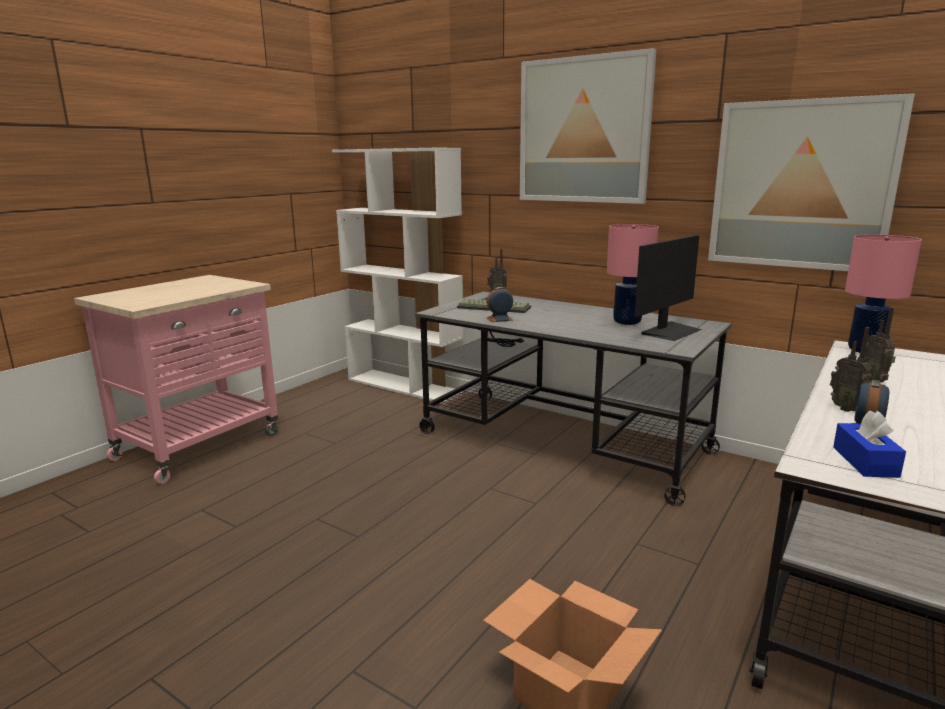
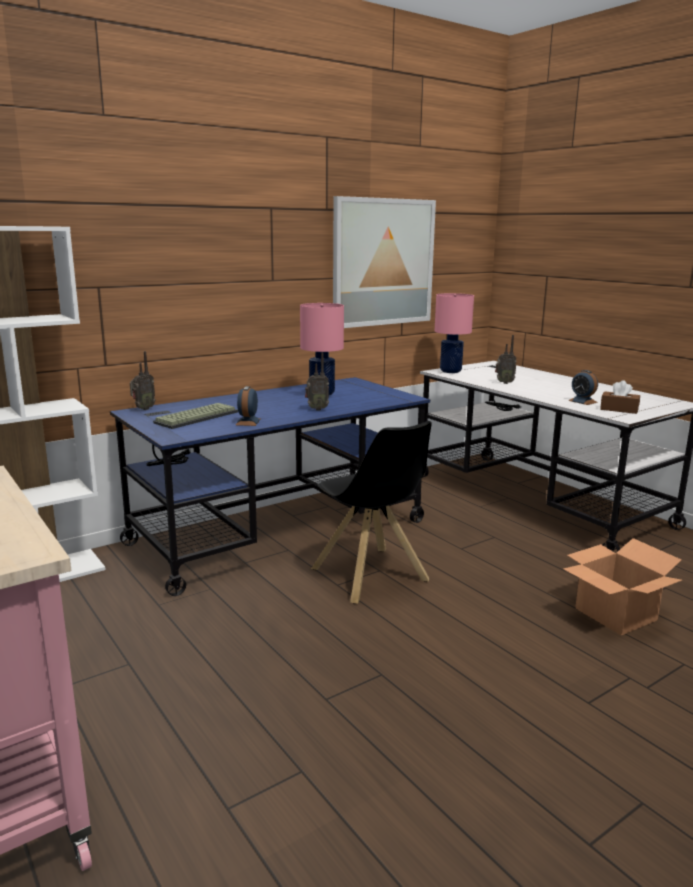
camera: 70 degrees left, 0 degrees up
(520, 501) = (371, 576): none -> black chair
(562, 442) = (278, 532): grey desk -> blue desk
(583, 131) = (215, 212): picture -> none
(670, 331) = (359, 391): monitor -> none
(846, 408) = (545, 396): radio -> radio (316, 409)
(865, 462) = (619, 409): blue tissue box -> brown tissue box

